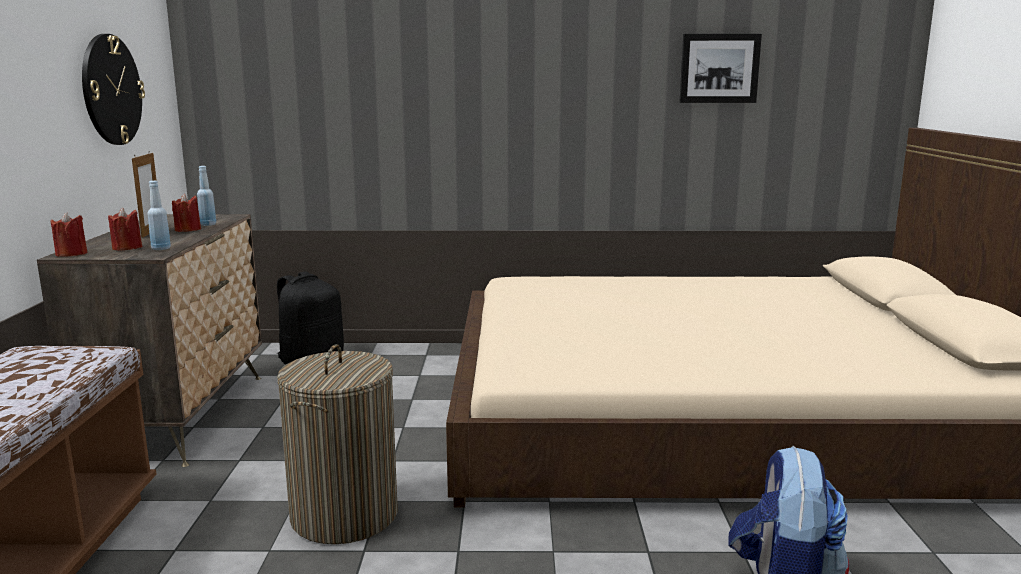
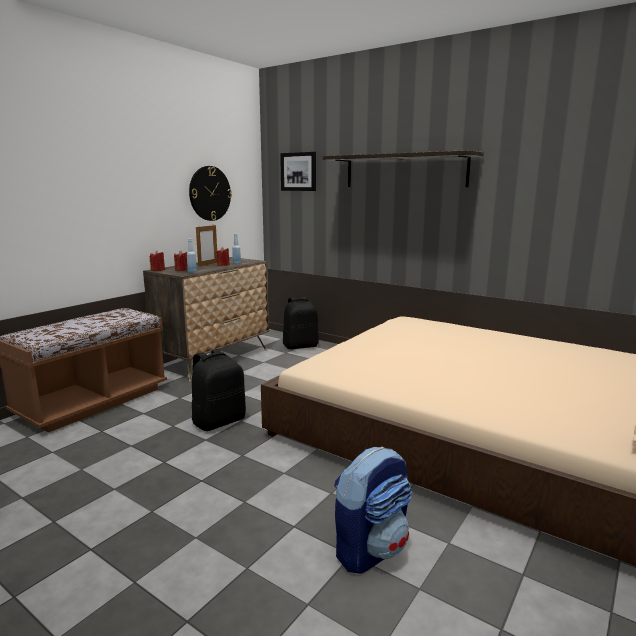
camera: 35 degrees right, 0 degrees up
(344, 514) = (219, 421): laundry basket -> black backpack
(472, 50) = (404, 171): none -> shelf
(719, 68) = (578, 182): picture -> picture (298, 171)

